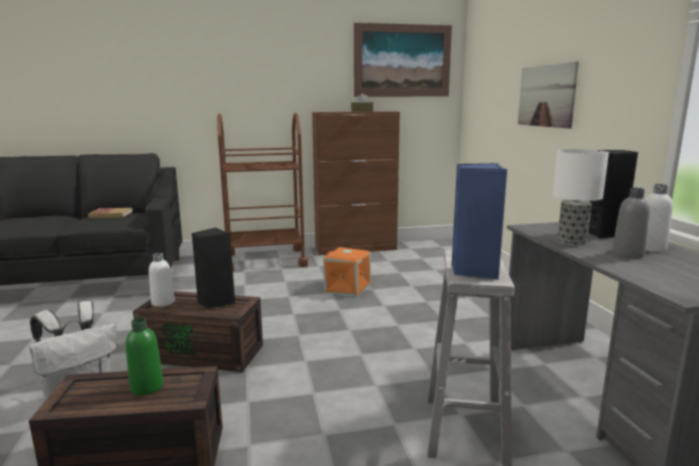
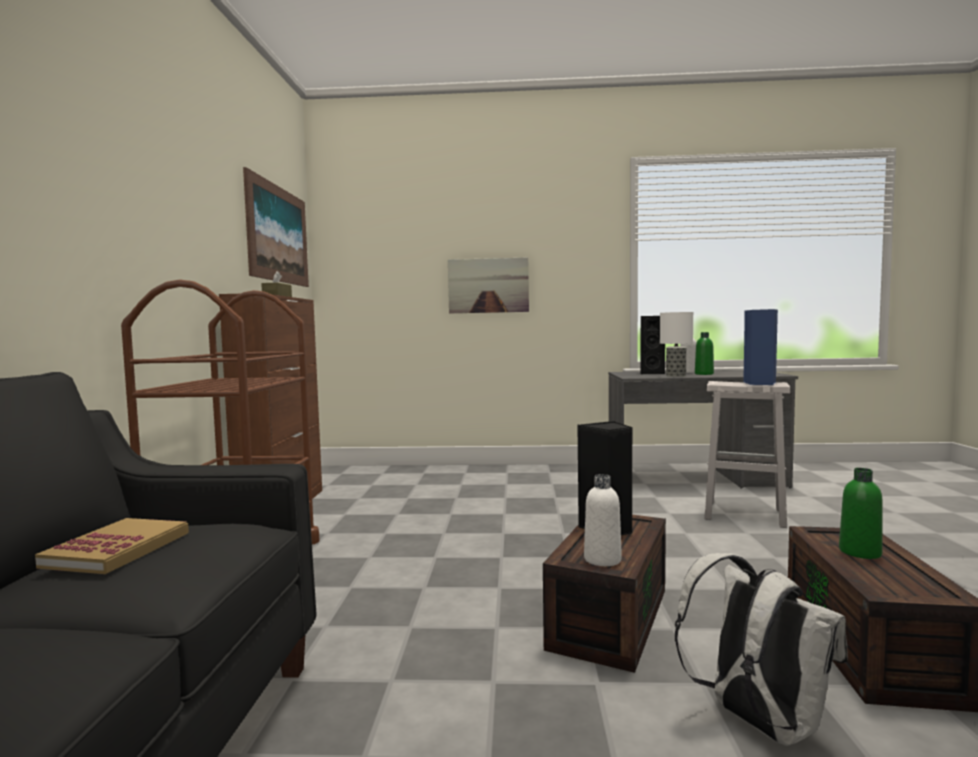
camera: 75 degrees left, 10 degrees down
(348, 288) = (435, 524): orange storage box -> none
(627, 254) = (704, 374): grey bottle -> green bottle

